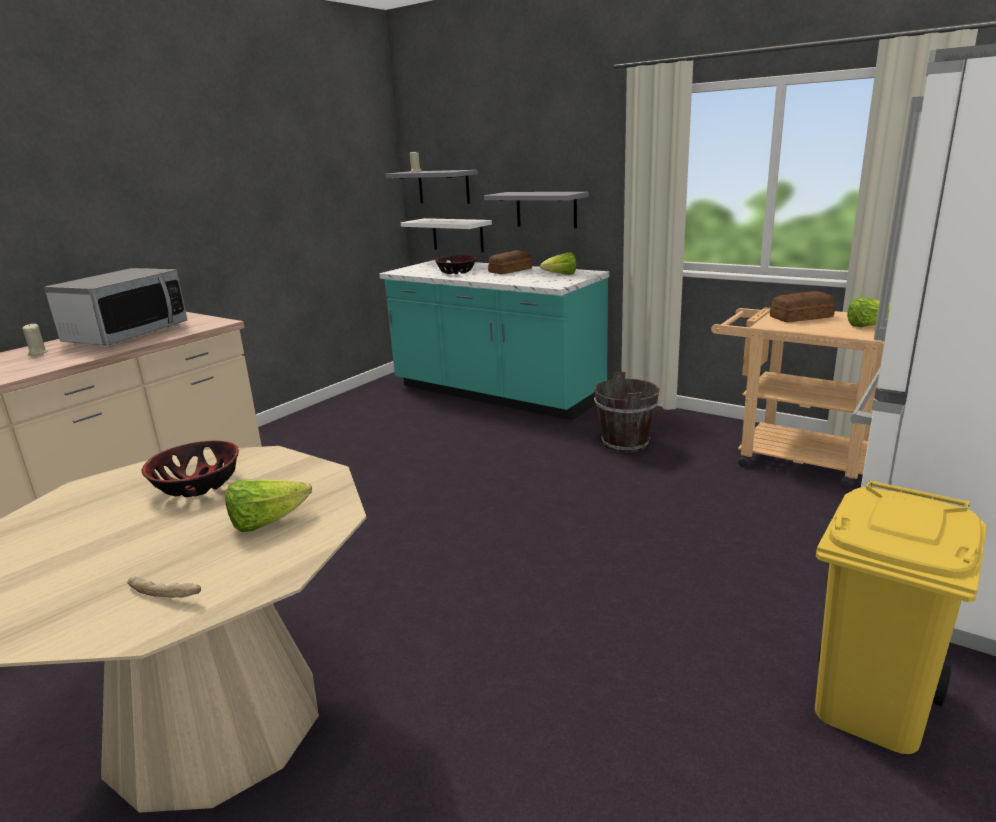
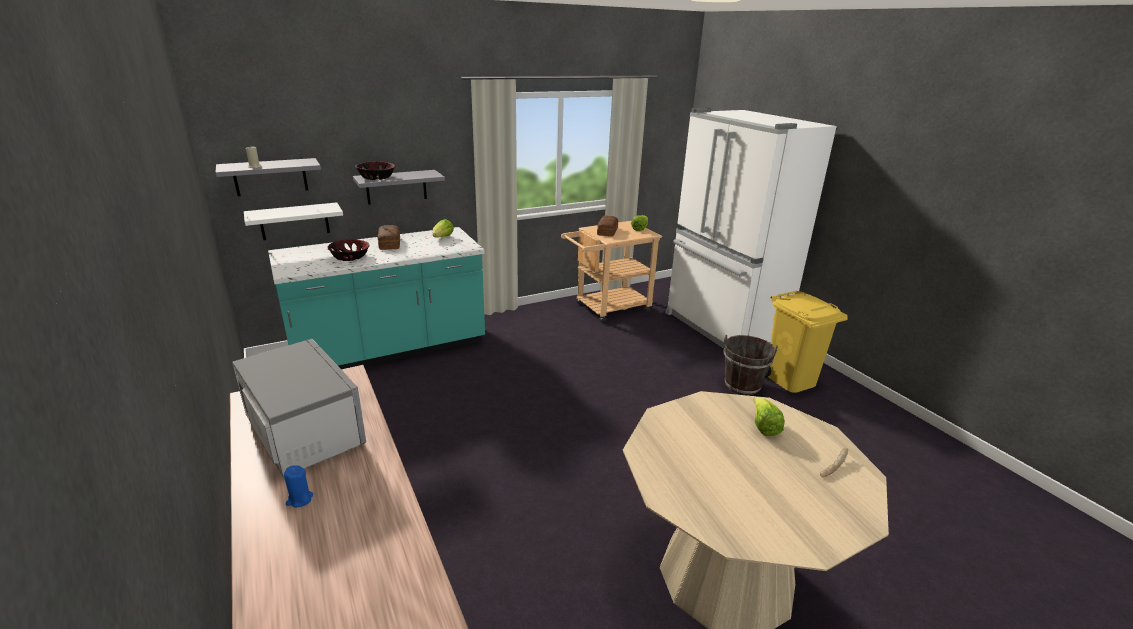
camera: 65 degrees left, 5 degrees up
(37, 353) = (299, 499): beige candle -> blue candle
(197, 485) = (695, 446): bowl -> bowl (377, 177)
(625, 443) = (537, 338): brown bucket -> brown bucket (742, 385)

